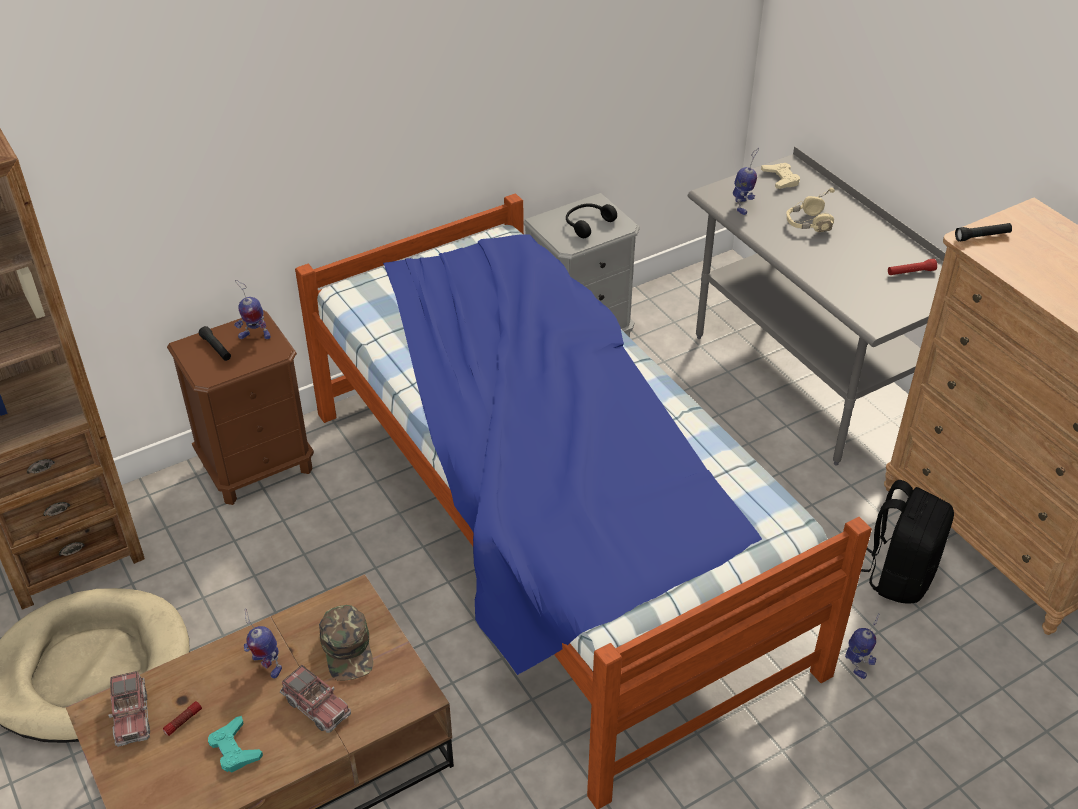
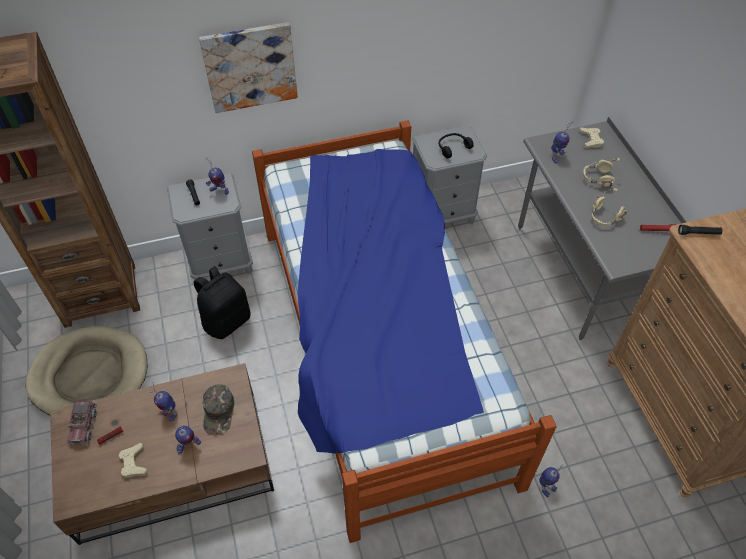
camera: 15 degrees right, 10 degrees up
(234, 749) = (133, 463): turquoise game controller -> beige game controller
(257, 466) = (221, 263): brown nightstand -> grey nightstand
(290, 130) = (250, 67): none -> picture
(316, 706) = (188, 446): toy truck -> toy robot
(835, 269) = (604, 217): none -> beige headphones
(898, 575) = (595, 429): black backpack -> black backpack (226, 321)

